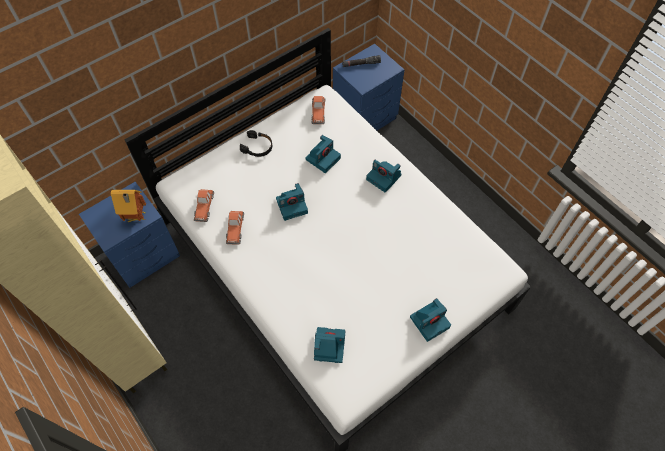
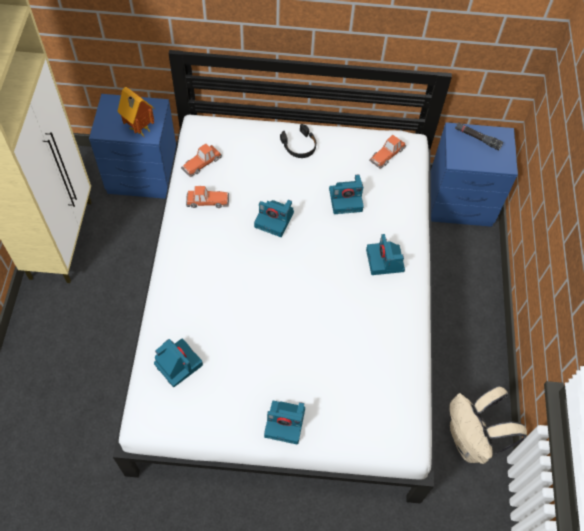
camera: 40 degrees right, 0 degrees up
(235, 228) = (207, 201): toy car -> toy car turned 135 degrees counterclockwise
(506, 250) = (471, 441): none -> beige backpack

